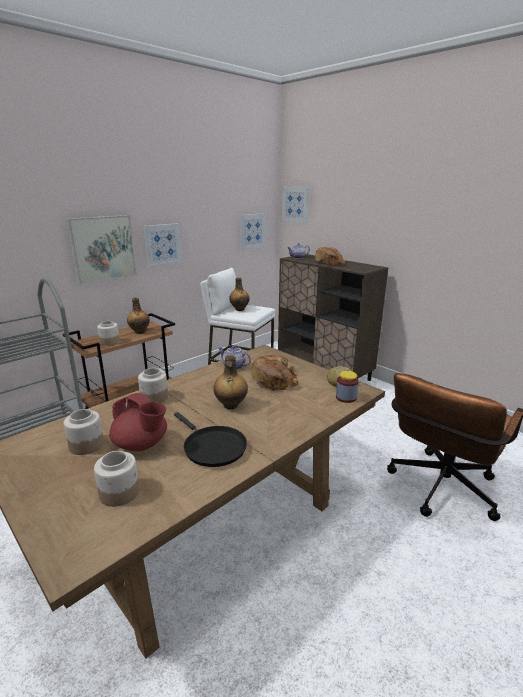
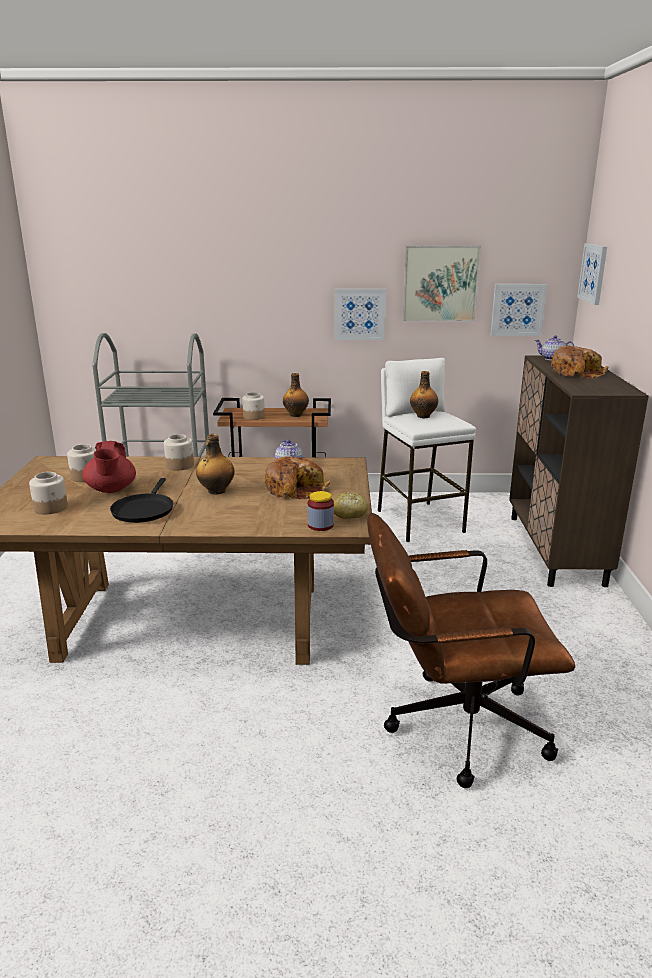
camera: 45 degrees right, 0 degrees up
(103, 248) = (281, 311): picture -> picture (440, 283)

